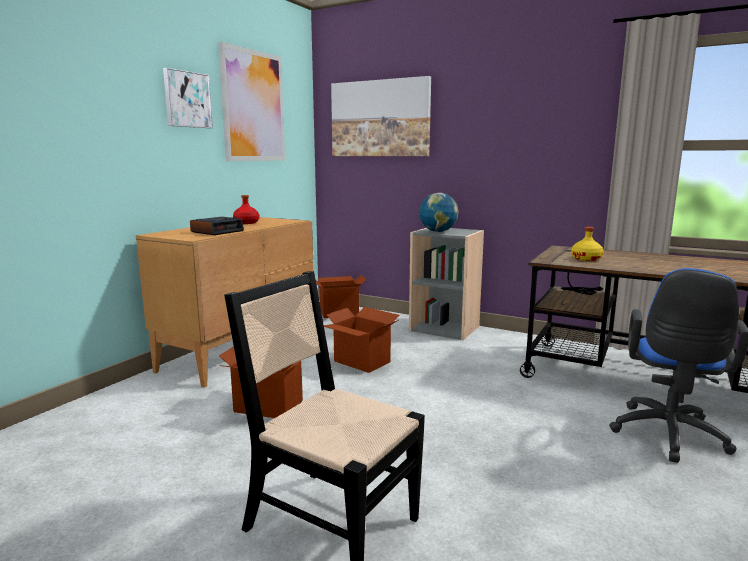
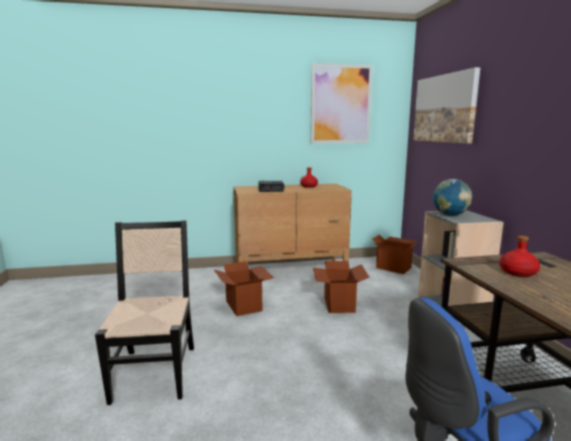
camera: 50 degrees right, 0 degrees up
(187, 99) = (281, 104): picture -> none
(586, 259) = (518, 272): yellow bottle -> red bottle

